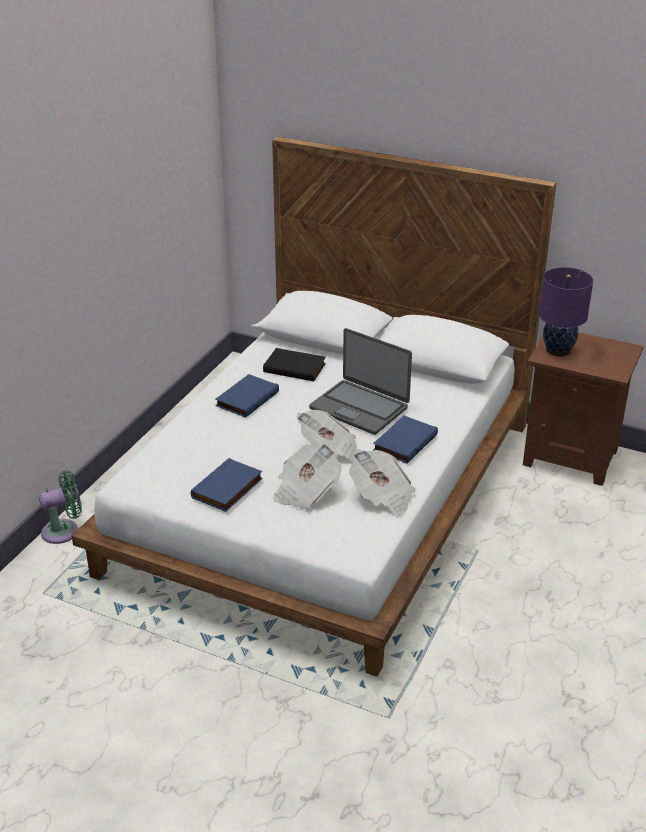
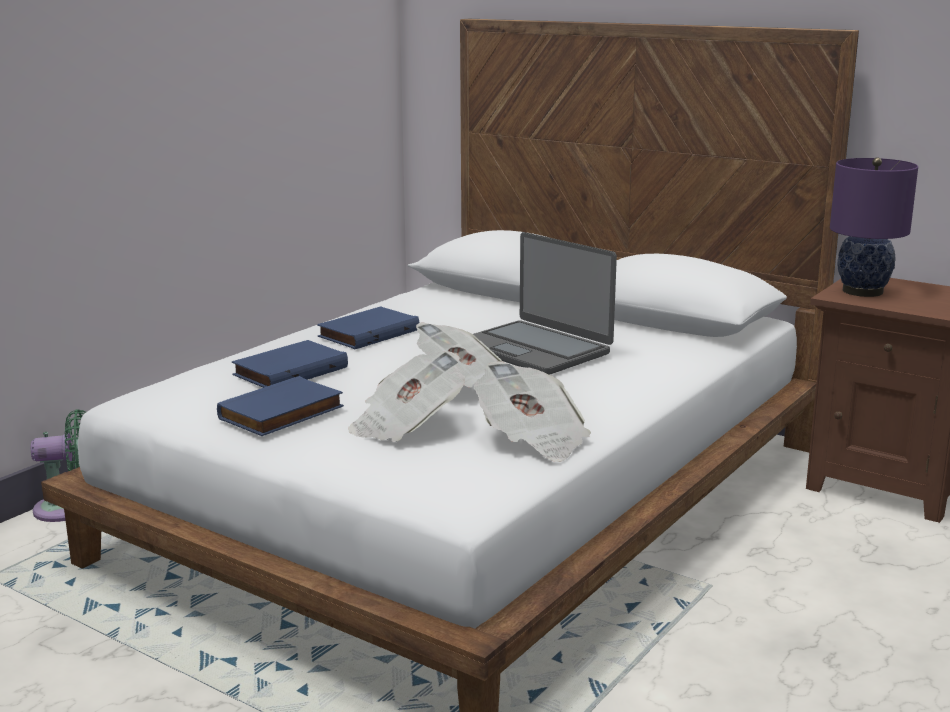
camera: 10 degrees right, 15 degrees down
(295, 367) = (456, 311): black book -> none
(404, 442) = (592, 386): blue book -> blue book (289, 370)

